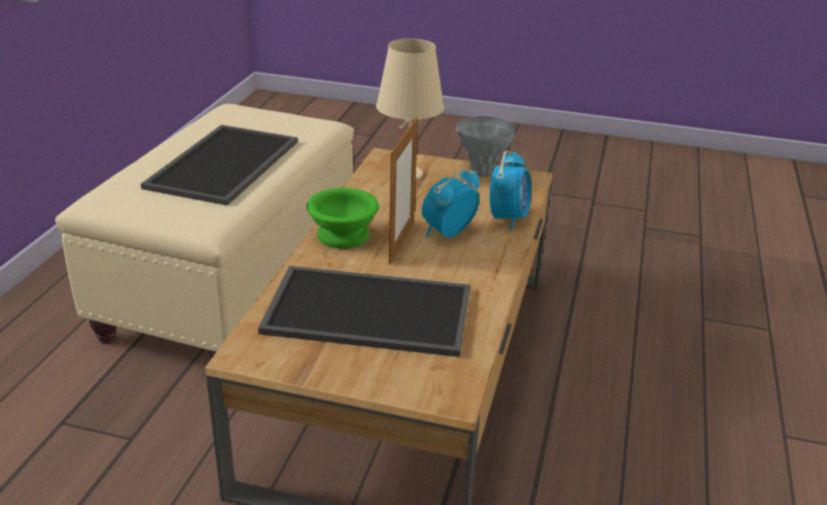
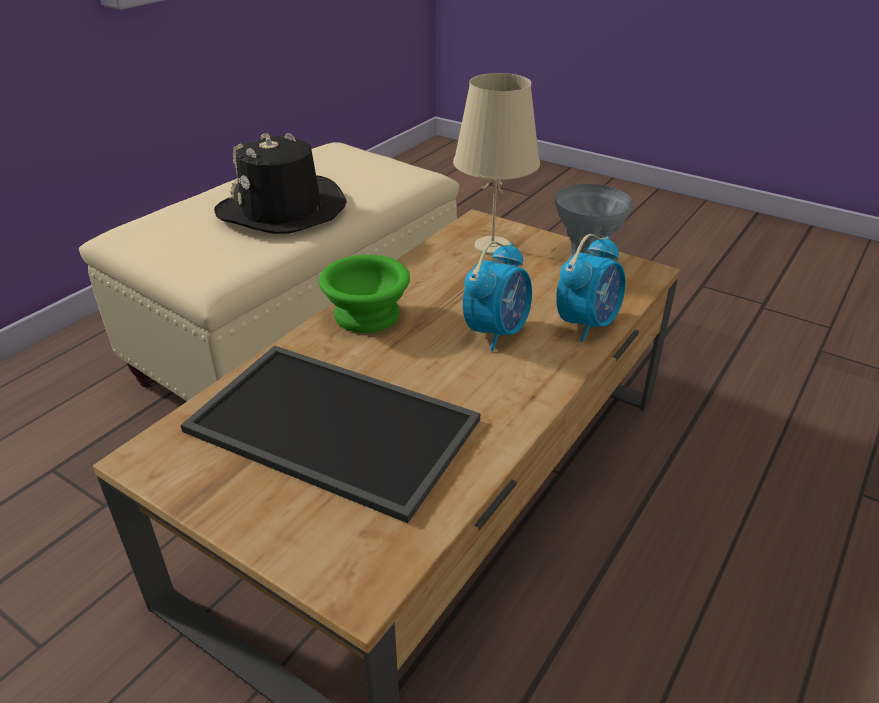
camera: 20 degrees right, 5 degrees up
(225, 165) = (282, 210): tray -> black hat
(401, 242) = (431, 335): picture frame -> none
(448, 233) = (497, 332): alarm clock -> alarm clock turned 150 degrees clockwise

